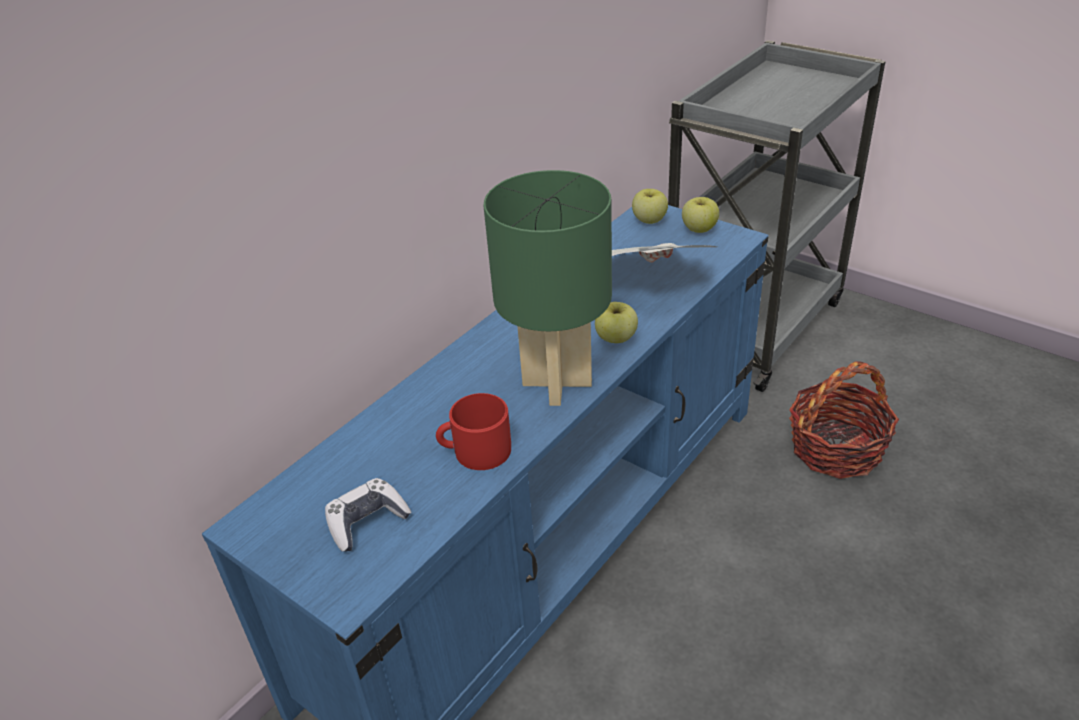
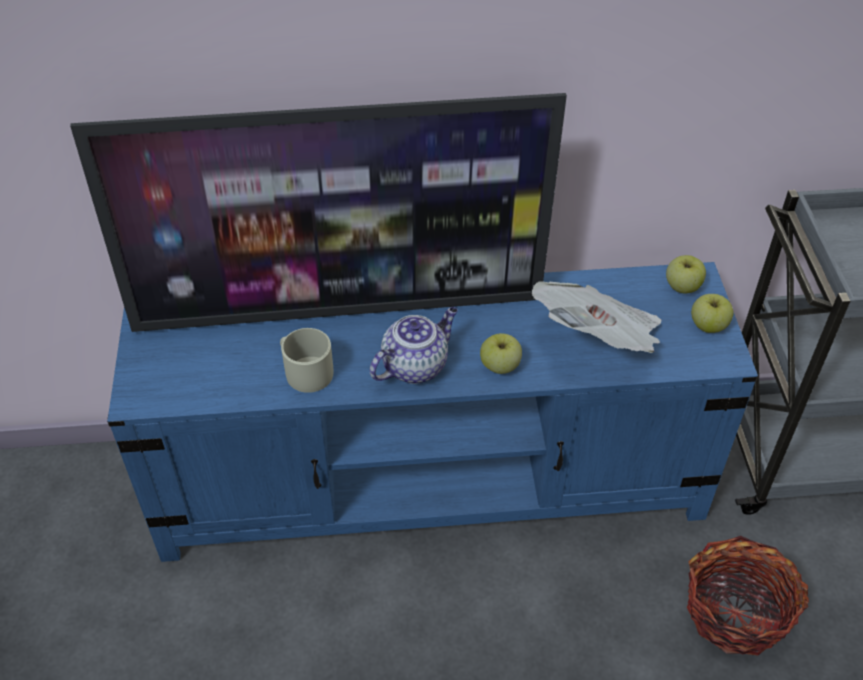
camera: 45 degrees right, 10 degrees up
(367, 522) = (197, 364): game controller -> none
(435, 392) = (340, 310): none -> television
(475, 451) = (305, 371): red mug -> beige mug
(556, 382) = (415, 365): green table lamp -> teapot

